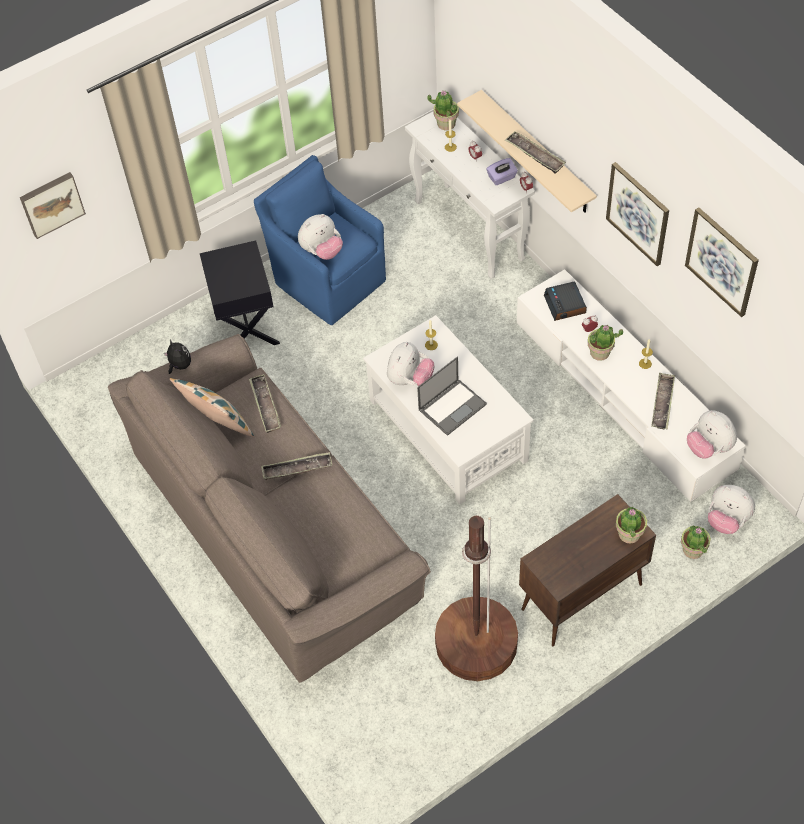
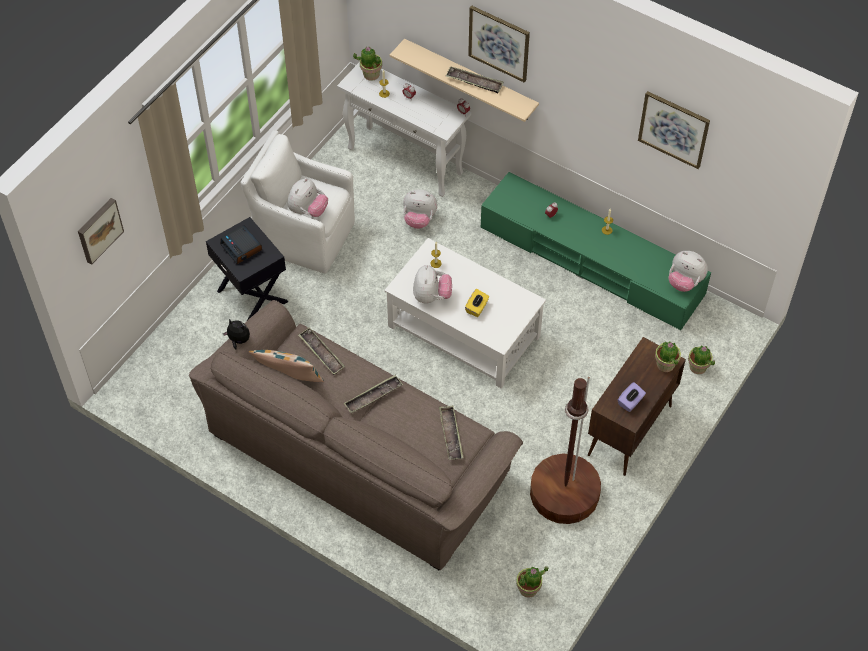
camera: 25 degrees left, 0 degrees up
(328, 280) = (304, 235): blue armchair -> white armchair
(452, 406) = (477, 308): laptop -> yellow tissue box
(502, 178) = (439, 108): purple tissue box -> purple tissue box (630, 402)
(565, 305) = (523, 200): alarm clock -> alarm clock (242, 247)
(600, 353) = (568, 231): potted plant -> potted plant (528, 589)
(623, 395) = (591, 262): white tv stand -> green tv stand
(638, 213) = (584, 108): picture -> picture (499, 43)
(662, 403) = (634, 258): tray -> tray (451, 434)
(727, 520) = (713, 336): plush toy -> plush toy (419, 219)

